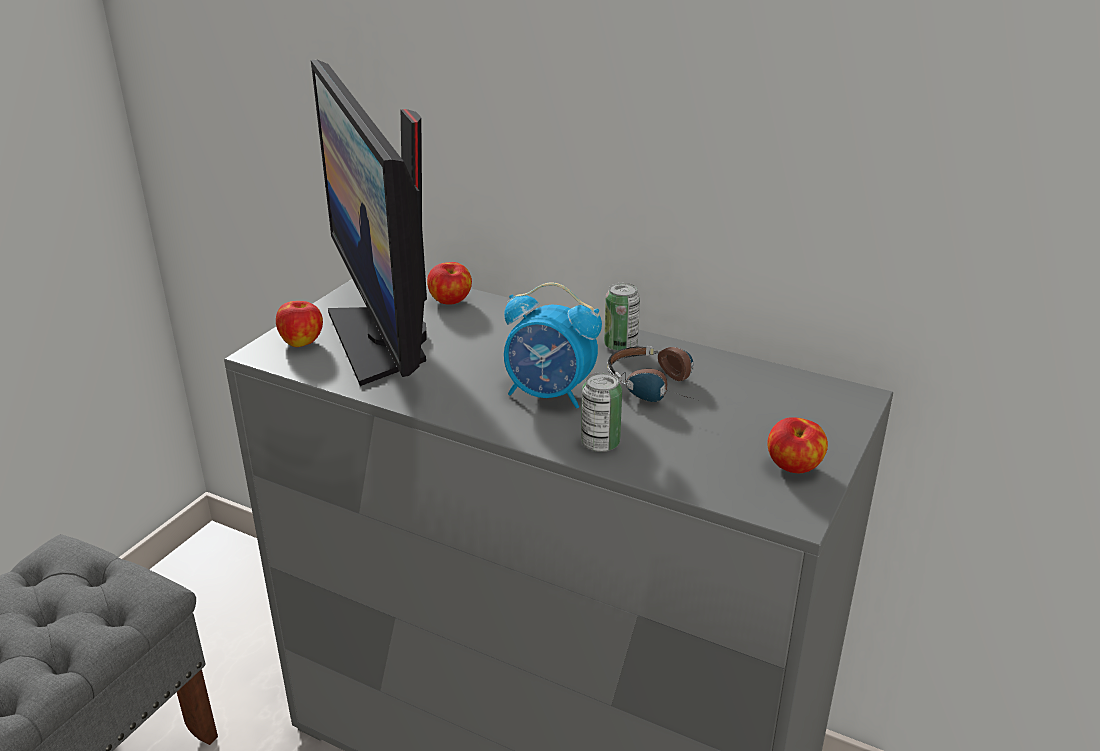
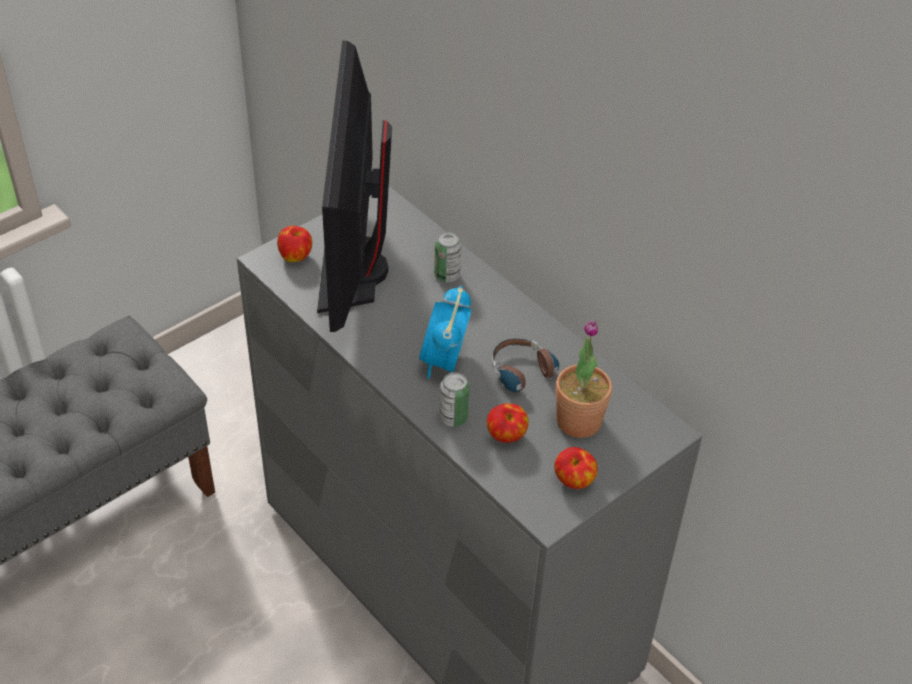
camera: 20 degrees right, 15 degrees up
(451, 302) = (422, 243): apple -> apple (506, 436)
(549, 394) = (444, 361): alarm clock -> alarm clock turned 60 degrees clockwise
(620, 345) = (524, 328): can -> can (447, 275)
(750, 411) = (579, 421): none -> potted plant

